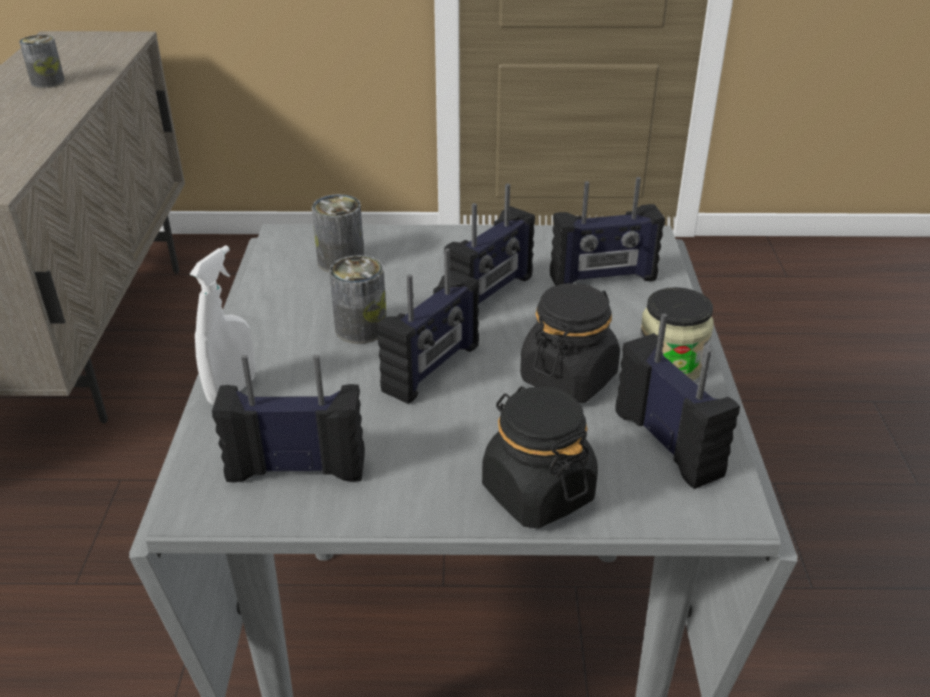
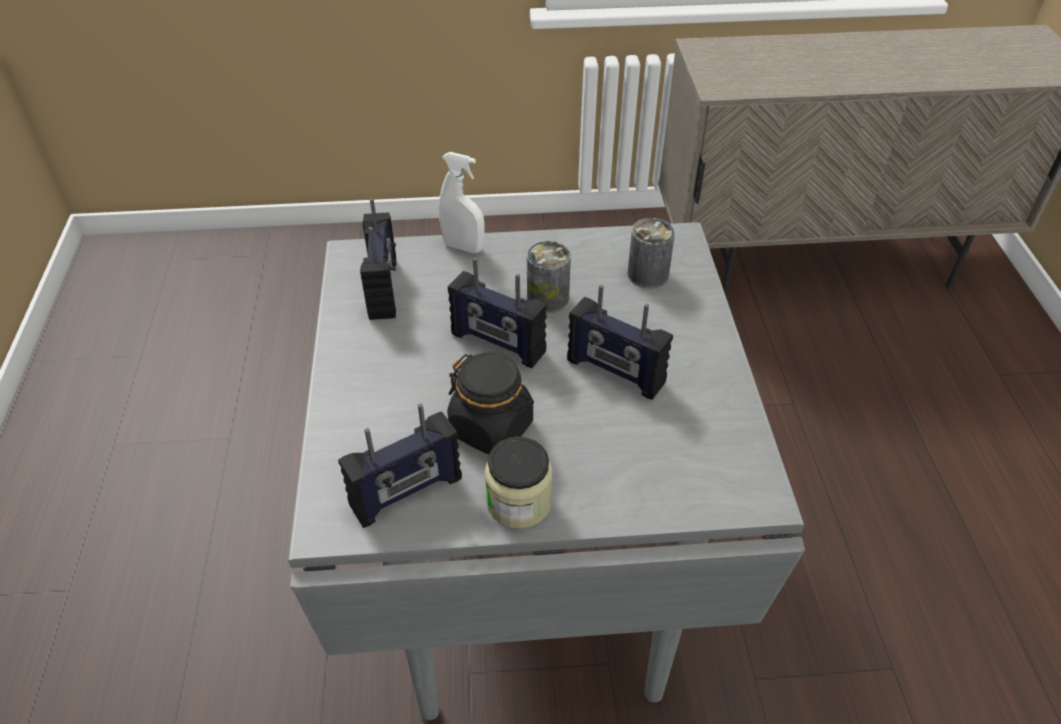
camera: 85 degrees right, 10 degrees up
(48, 82) = (929, 59): can -> none
(537, 492) = (352, 410): black jar -> none
(603, 278) = (662, 455): radio -> none

